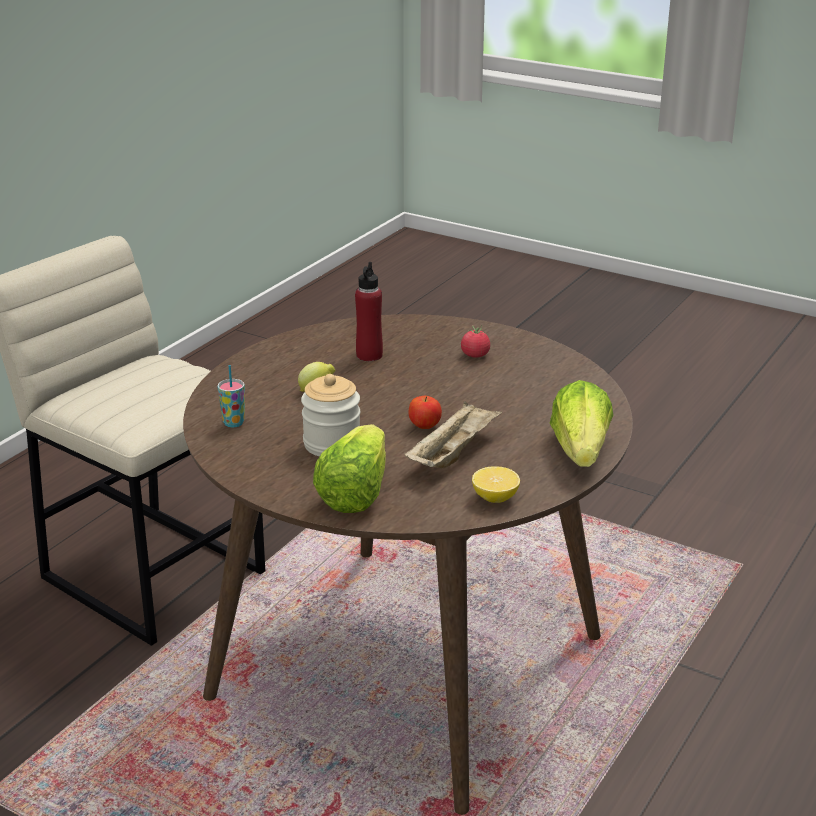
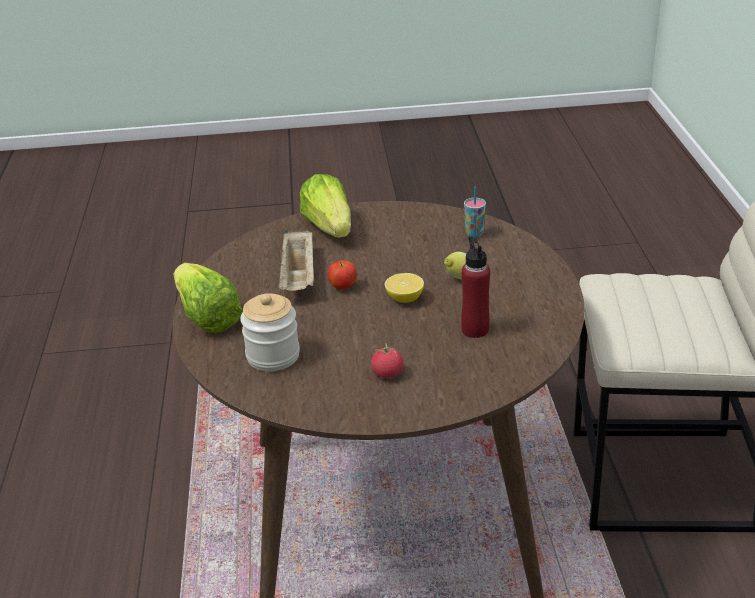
camera: 145 degrees right, 5 degrees up
(332, 444) = (388, 248): jar -> jar (273, 356)
(495, 498) = (237, 260): lemon -> lemon (404, 298)

